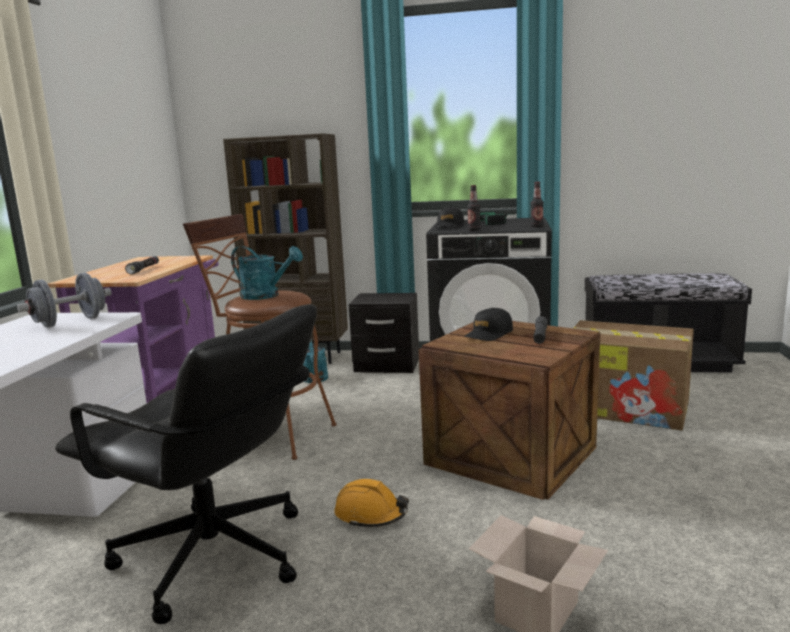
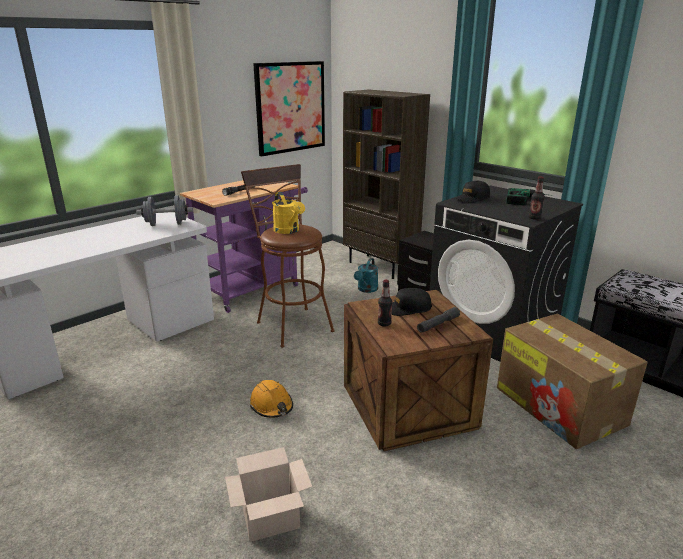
camera: 35 degrees right, 10 degrees up
(142, 167) = (290, 107): none -> picture
(213, 559) = (174, 392): black office chair -> none
(266, 296) = (288, 231): turquoise watering can -> yellow watering can
(474, 230) = (475, 209): bottle -> bottle (384, 324)

